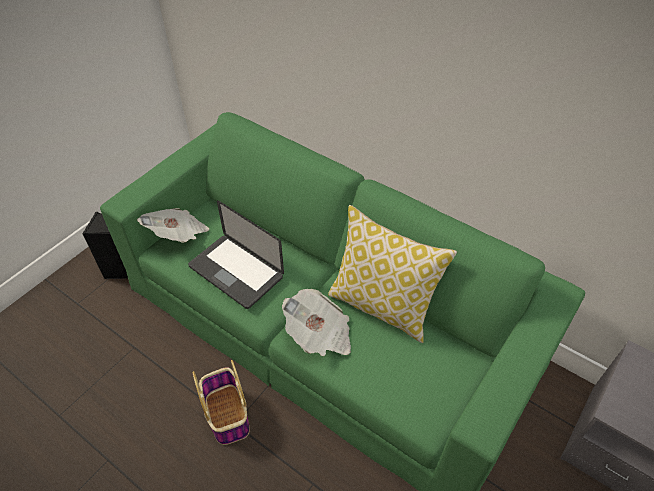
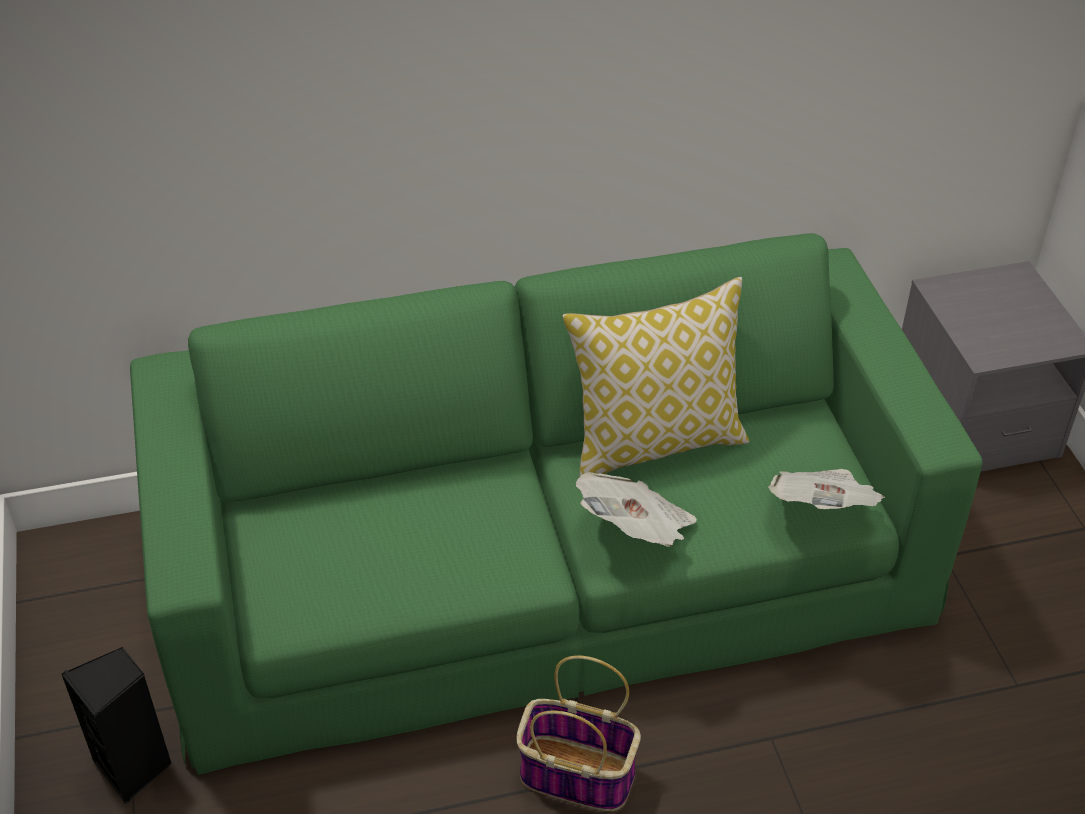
camera: 50 degrees left, 5 degrees down
(177, 234) = (270, 581): newspaper -> newspaper (822, 509)
(236, 272) = (430, 554): laptop -> none

